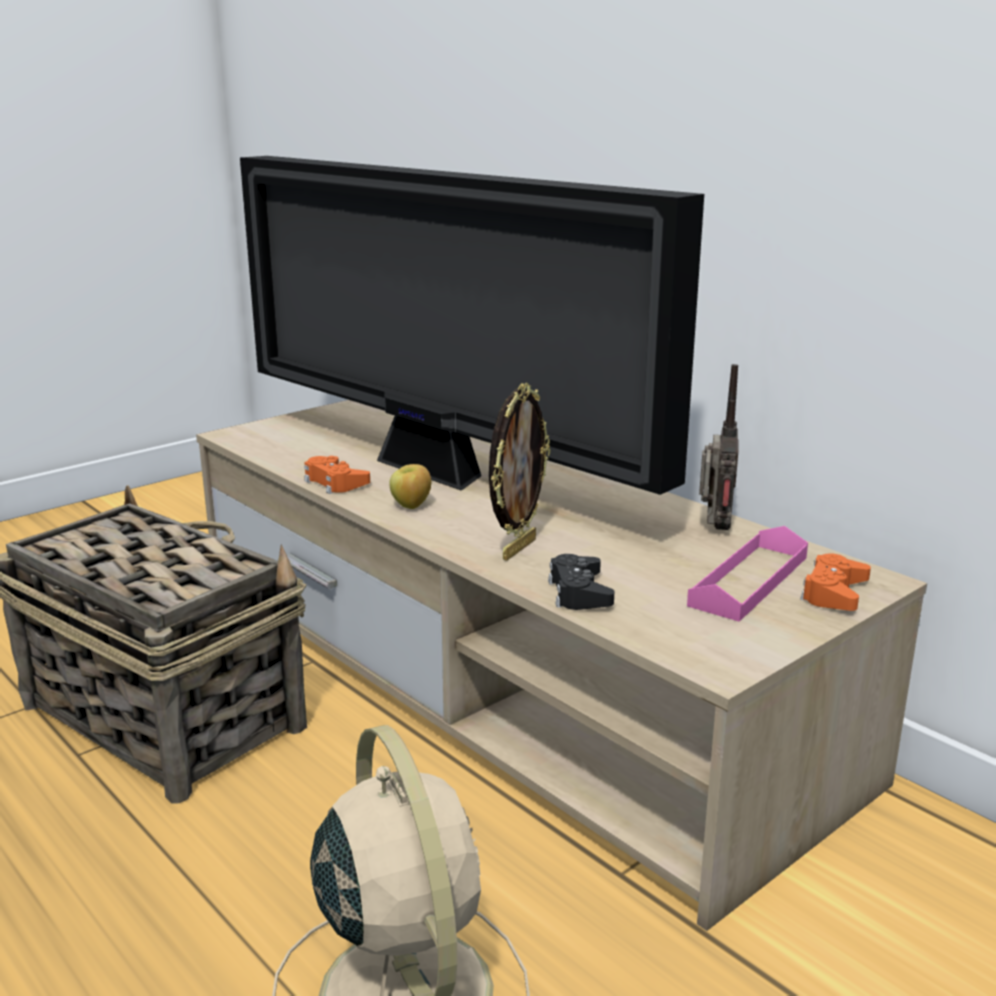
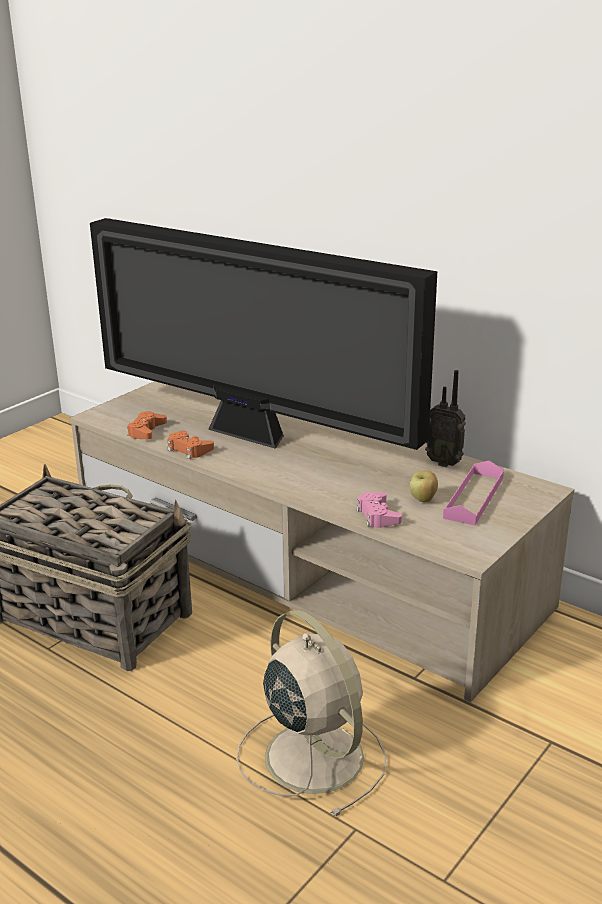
camera: 10 degrees left, 5 degrees up
(411, 506) = (248, 463): apple -> apple (423, 499)
(517, 548) = (329, 489): picture frame -> none
(579, 592) = (377, 516): black game controller -> pink game controller
(713, 528) = (443, 462): radio -> radio turned 120 degrees clockwise
(834, 593) = (524, 501): orange game controller -> orange game controller (146, 431)

